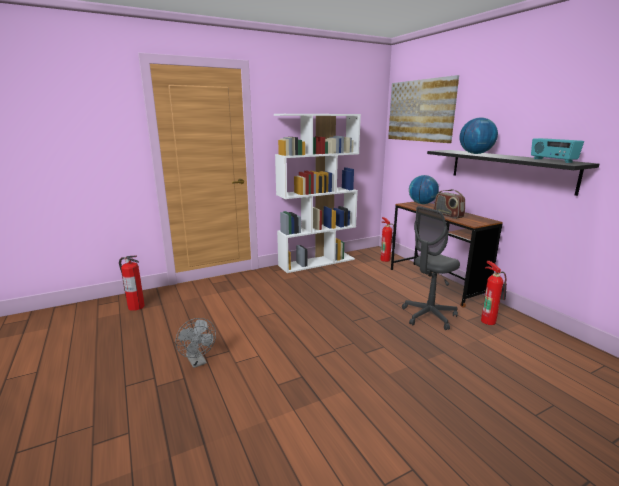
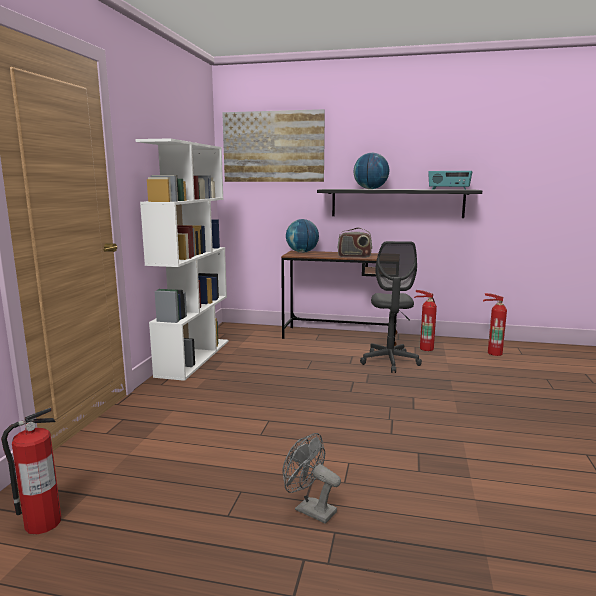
camera: 50 degrees left, 5 degrees down
(198, 362) = (310, 509): grey fan -> grey fan turned 150 degrees counterclockwise
(385, 259) = (258, 331): fire extinguisher -> fire extinguisher (493, 352)

